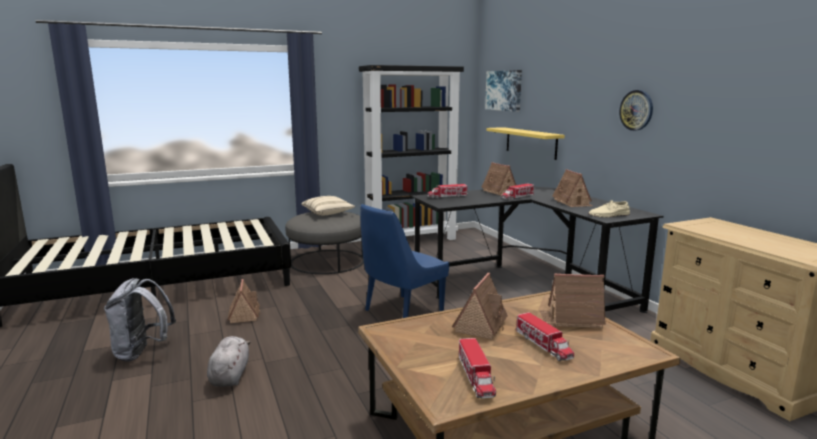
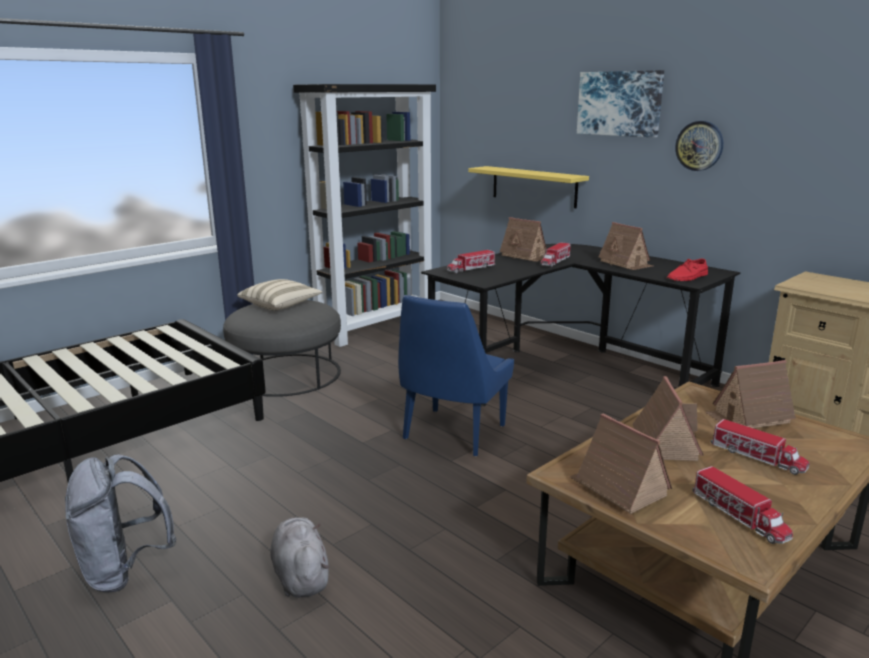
camera: 20 degrees left, 5 degrees up
(244, 314) = (236, 476): toy house -> toy house (618, 487)
(504, 90) = (485, 117): picture -> picture (619, 103)
(609, 215) = (687, 277): beige shoe -> red shoe

